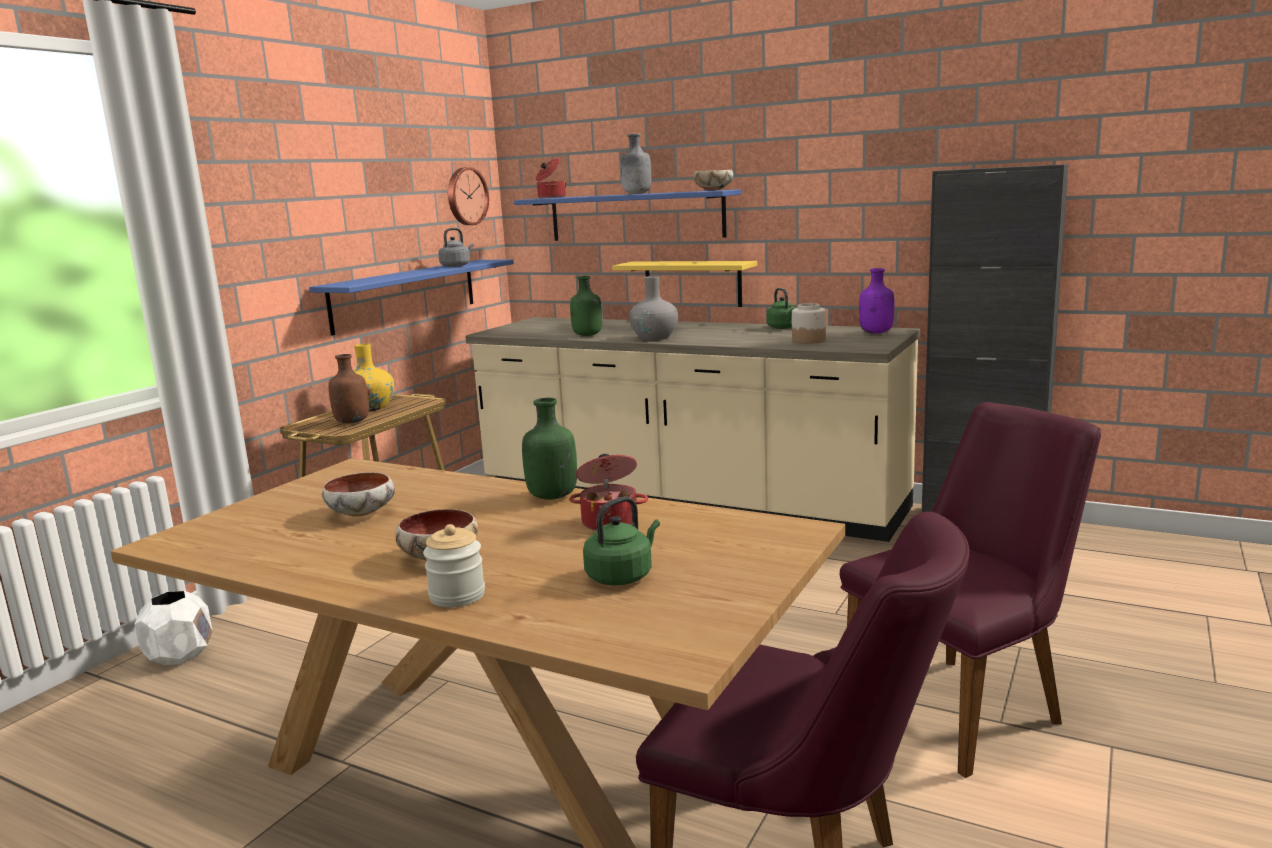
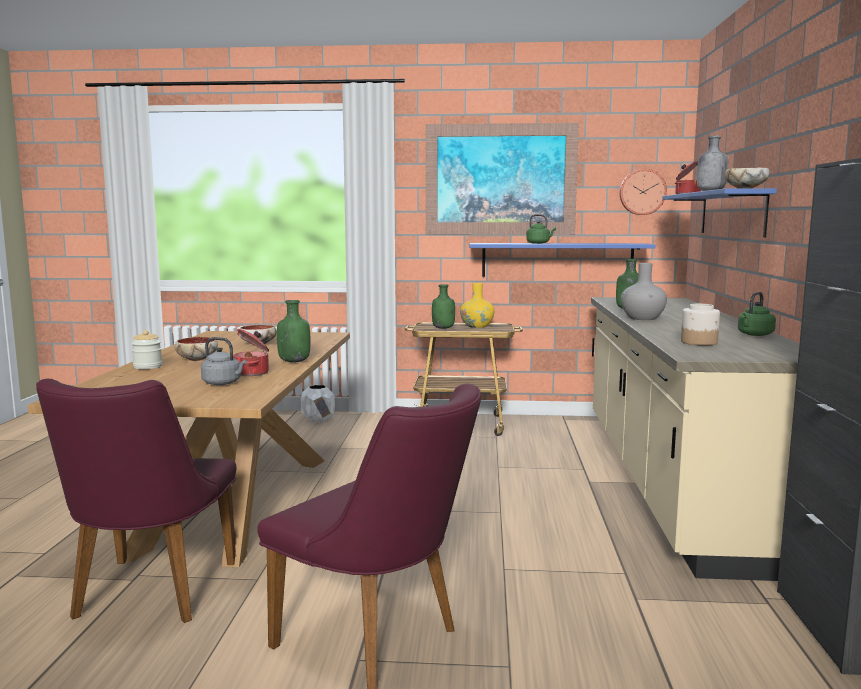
camera: 65 degrees right, 5 degrees down
(330, 185) = (500, 179): none -> picture
(352, 422) = (443, 328): brown bottle -> green bottle
(456, 266) = (596, 243): grey kettle -> grey kettle (223, 383)
(622, 576) = (169, 382): green kettle -> green kettle (539, 243)
(692, 283) = (747, 281): yellow shelf -> none
(877, 333) = (784, 353): purple bottle -> none

